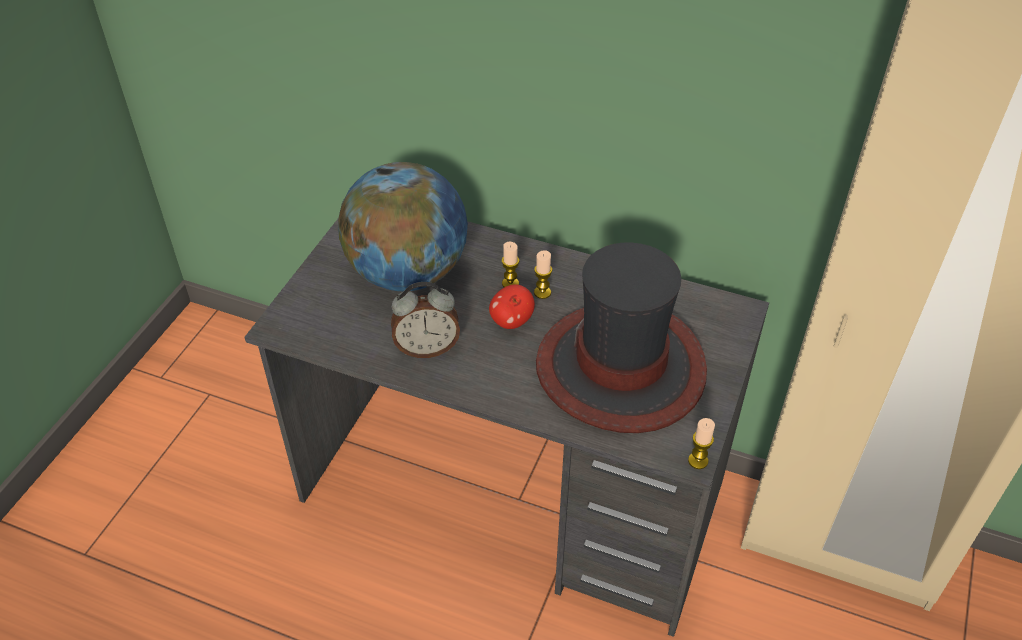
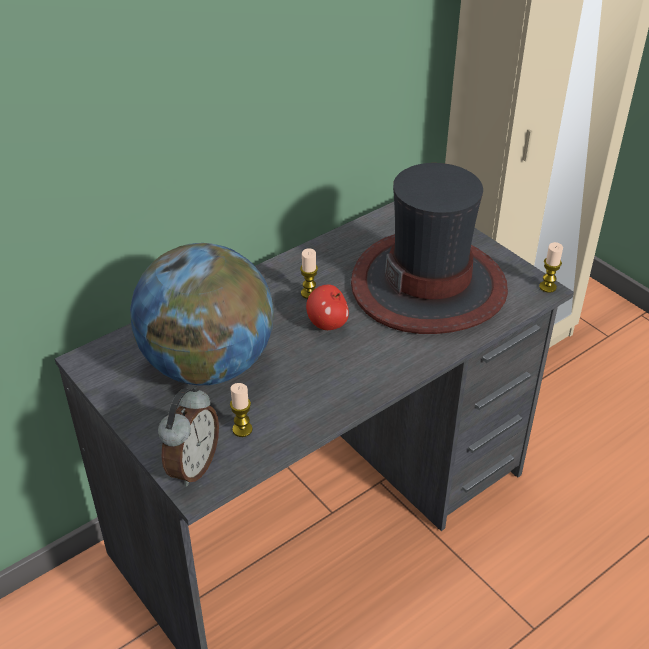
camera: 60 degrees left, 5 degrees down
(427, 348) = (317, 387): alarm clock -> alarm clock (192, 466)
(510, 283) = (281, 307): candle -> candle (242, 429)

